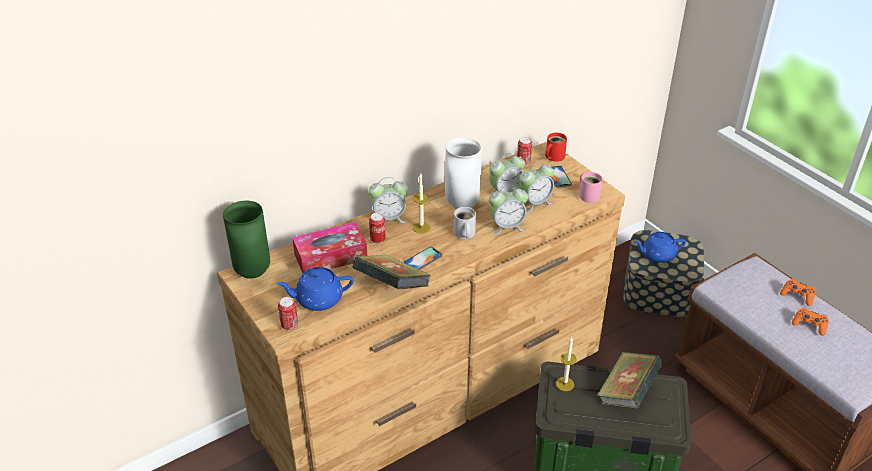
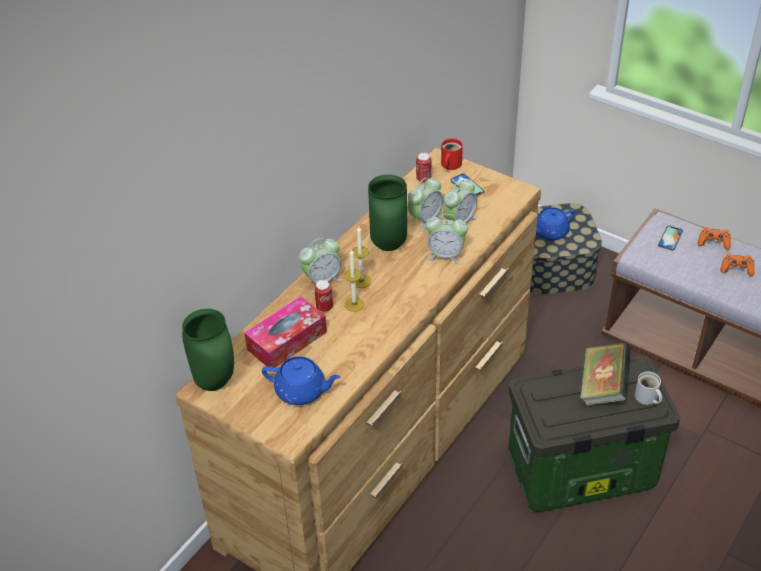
camera: 20 degrees left, 5 degrees up
(289, 325) = (289, 428): can -> none
(318, 299) = (302, 391): blue teapot -> blue teapot turned 135 degrees counterclockwise
(392, 287) = (369, 355): book -> none
(423, 259) = (382, 315): phone -> phone (670, 238)
(463, 206) = (390, 245): white vase -> green vase
(464, 234) = (408, 275): white mug -> white mug (646, 398)
(507, 226) = (446, 255): alarm clock -> alarm clock turned 45 degrees clockwise
(565, 384) = (542, 397): candle -> candle (354, 304)
(588, 195) = (506, 198): pink mug -> none

